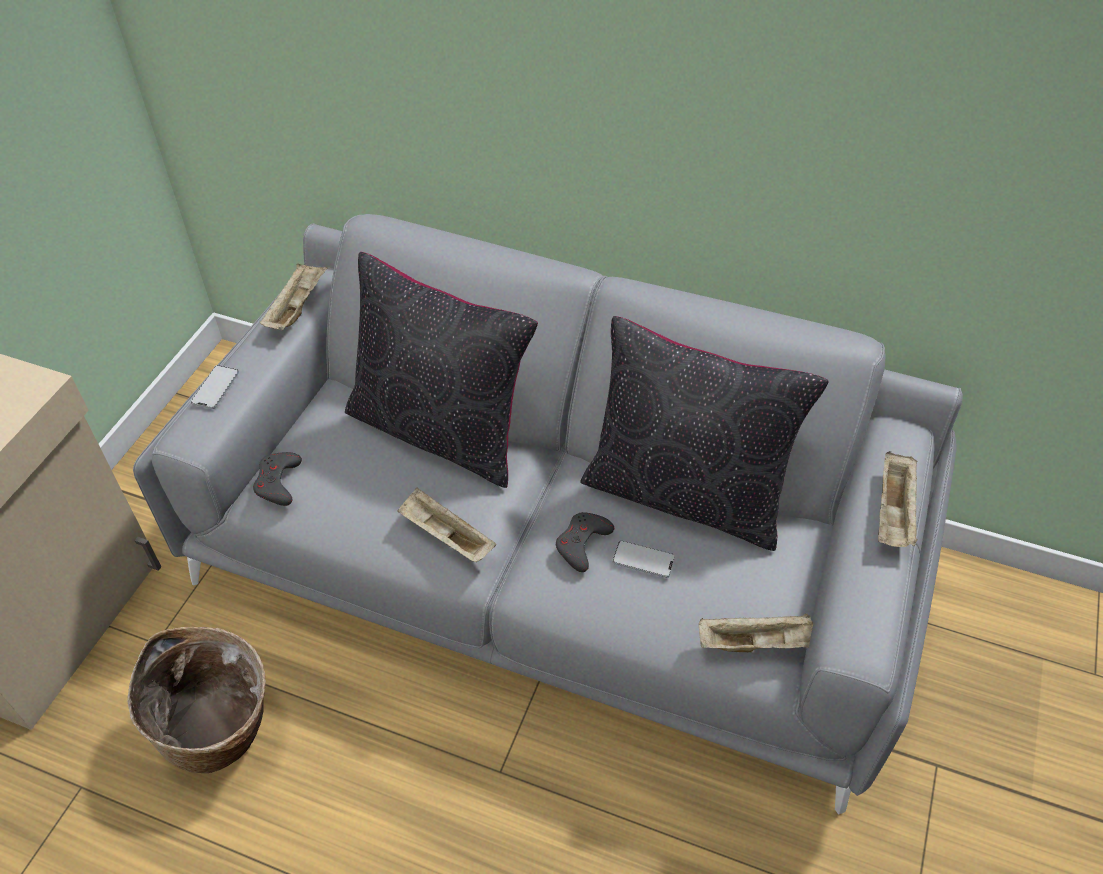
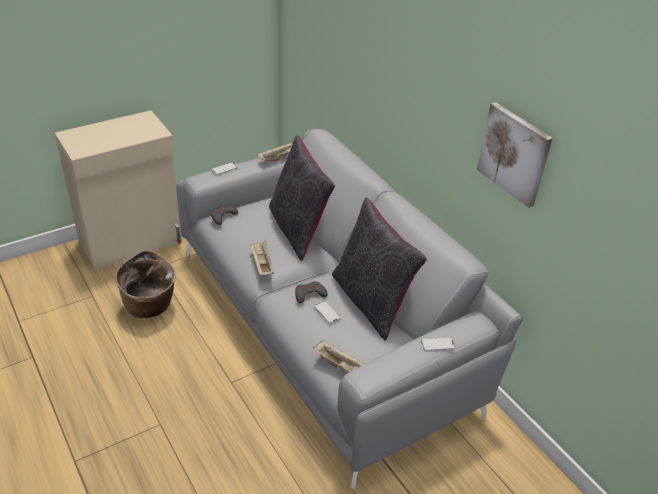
camera: 35 degrees right, 10 degrees down
(893, 513) = (437, 345): beige tray -> phone
(913, 117) = (514, 154): none -> picture

